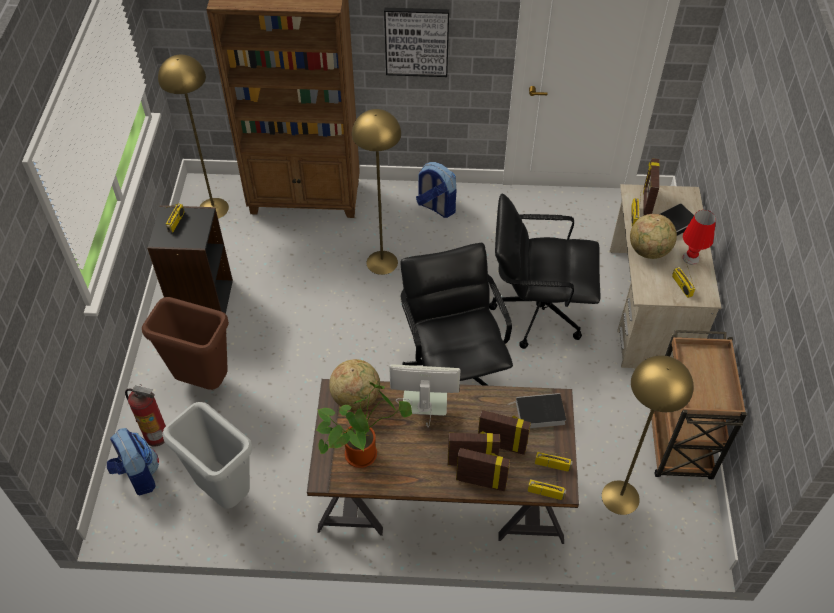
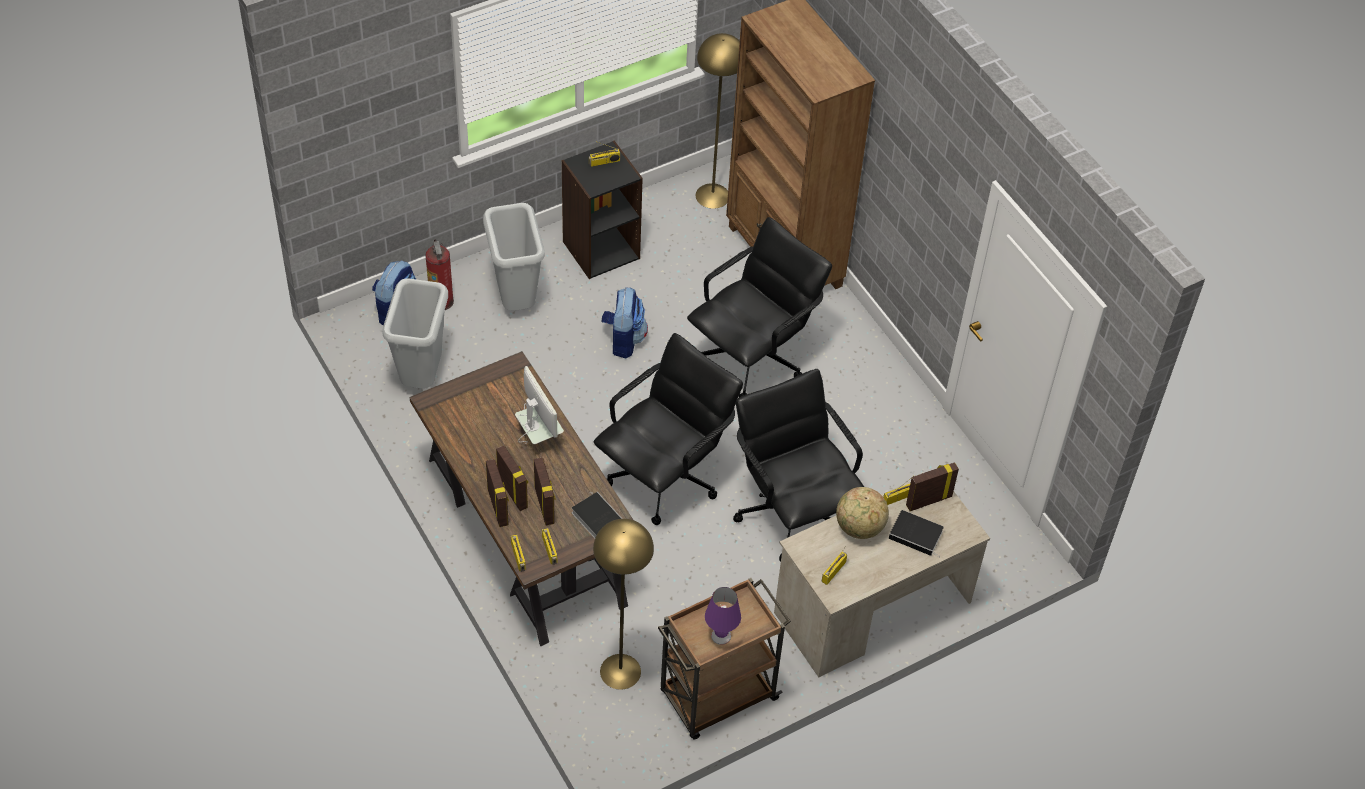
camera: 55 degrees right, 0 degrees up
(202, 382) = (515, 301): brown trash can -> grey trash can
(356, 398) = (519, 384): globe -> none
(363, 451) = (471, 414): potted plant -> none
(382, 262) = (753, 358): yellow floor lamp -> black office chair
(416, 41) = (909, 190): picture -> none
(436, 207) = (861, 366): backpack -> backpack (623, 339)
(691, 258) = (878, 566): red table lamp -> none
(715, 384) = (720, 635): none -> purple table lamp

